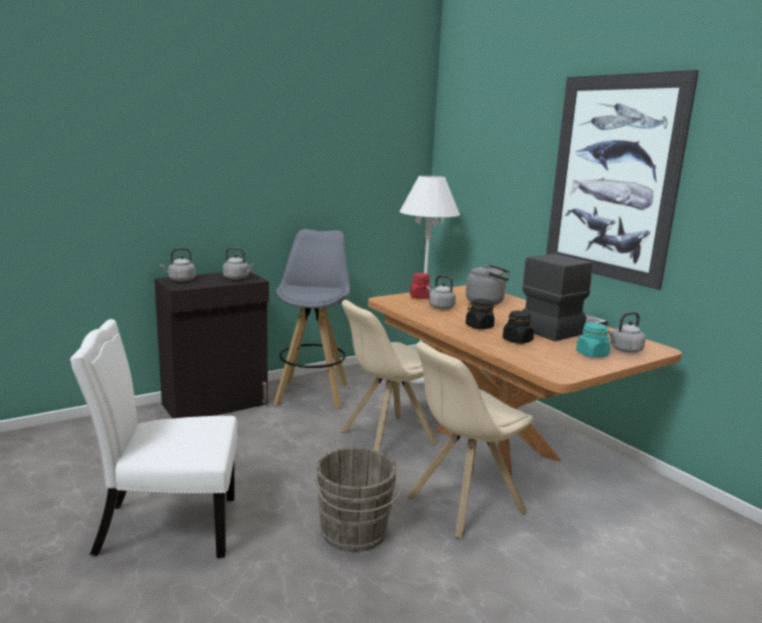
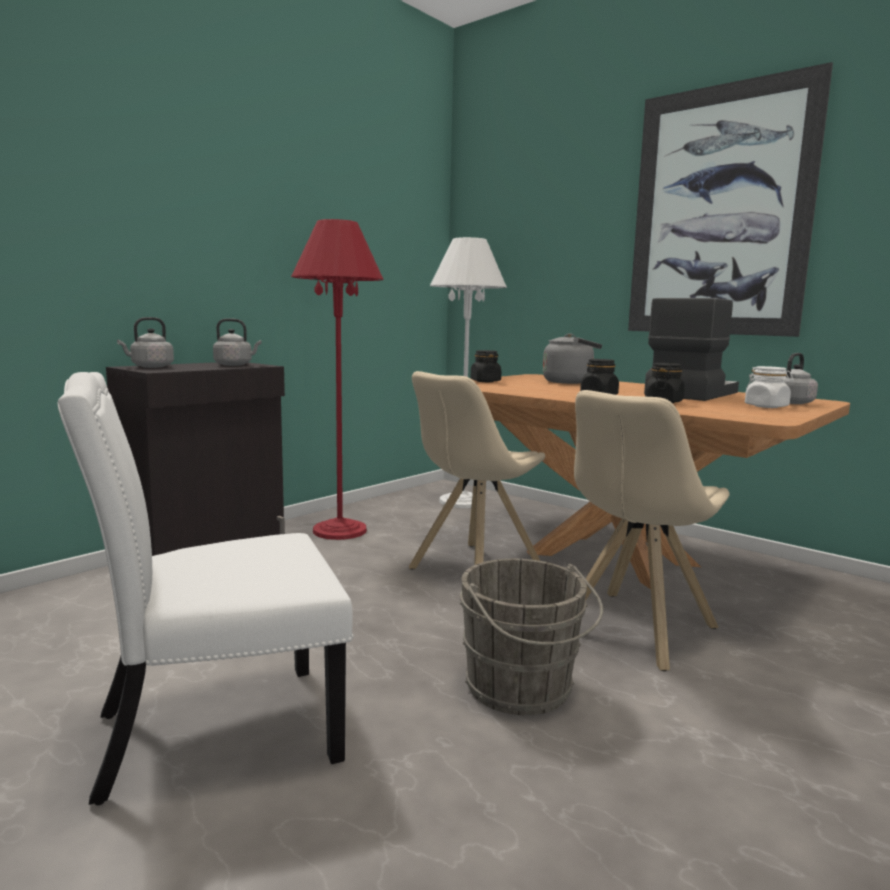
camera: 15 degrees left, 5 degrees down
(313, 392) = (339, 530): grey stool -> red floor lamp
(419, 297) = (485, 381): red jar -> black jar
(440, 307) = (524, 386): grey kettle -> none
(592, 354) = (766, 406): turquoise jar -> white jar

